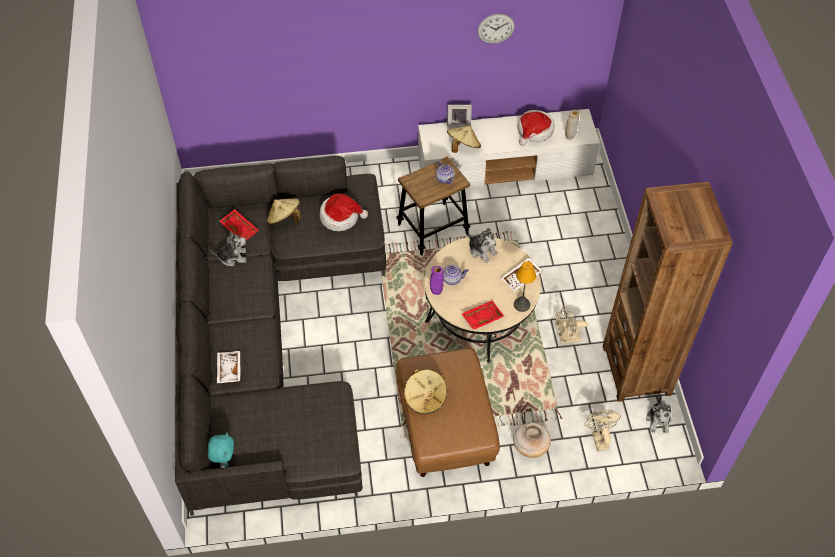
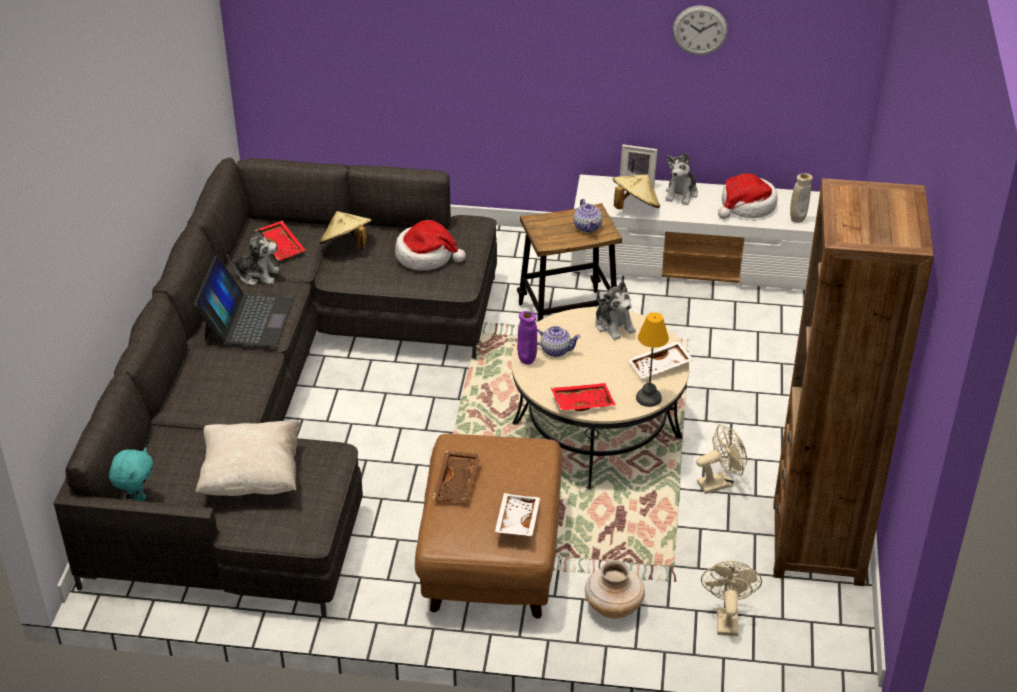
camera: 15 degrees right, 15 degrees down
(228, 370) = (192, 398): white tray -> white tray (516, 521)
(240, 296) = (247, 319): none -> laptop
(292, 425) = (251, 478): none -> beige pillow
(425, 398) = (458, 483): beige hat -> brown tray
(566, 338) = (719, 482): beige fan -> beige fan turned 150 degrees clockwise
(658, 420) = (831, 614): plush toy -> plush toy (681, 194)

